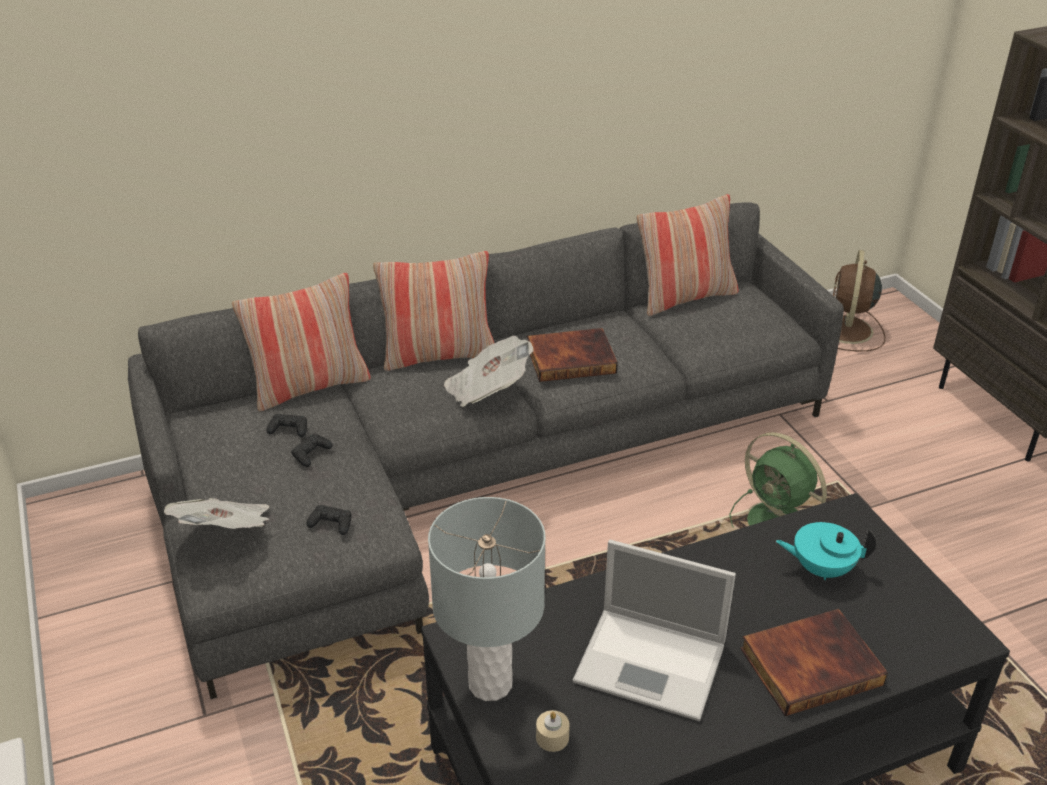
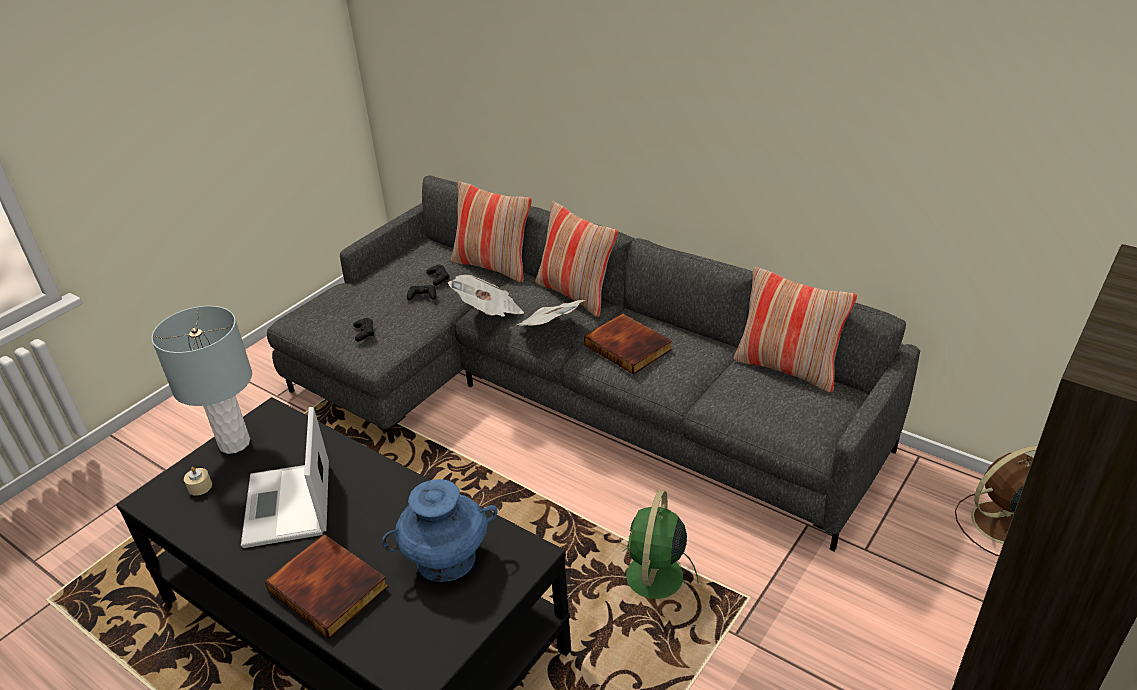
camera: 60 degrees right, 0 degrees up
(226, 532) = (331, 303): newspaper -> newspaper (488, 312)
(821, 568) = (447, 559): turquoise teapot -> blue vase

